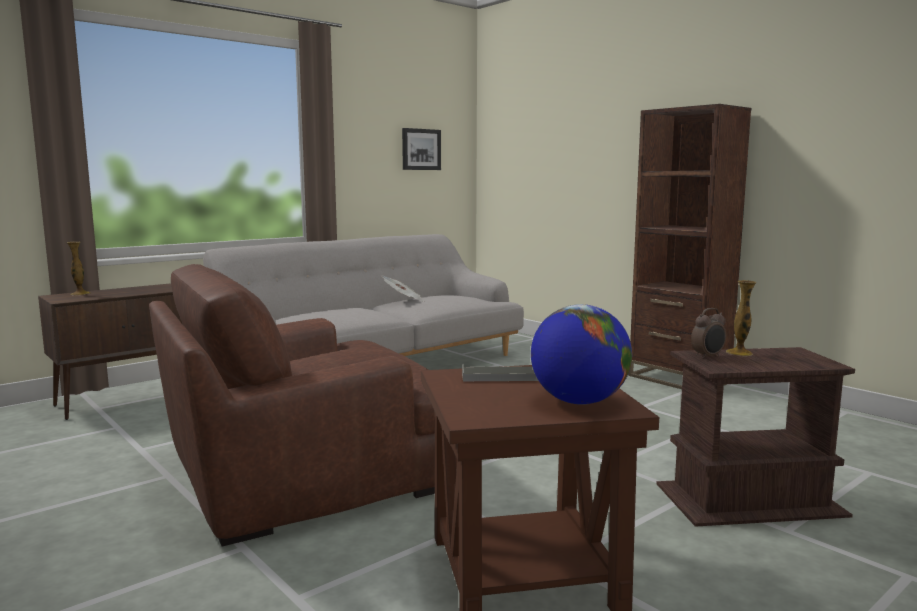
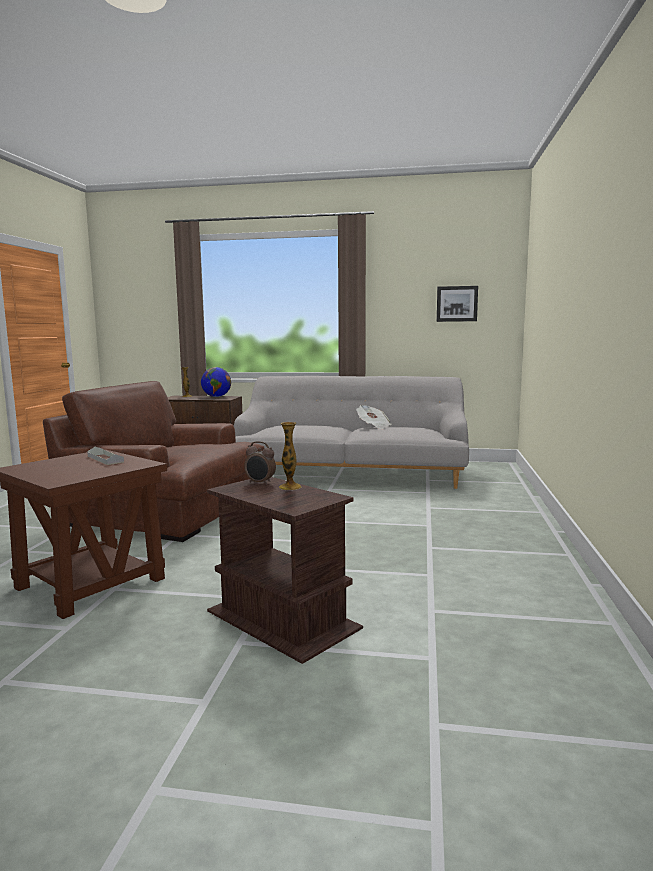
camera: 50 degrees right, 0 degrees up
(579, 401) = (65, 474): globe -> globe (216, 396)
(678, 379) = (537, 542): brown bookcase -> none

